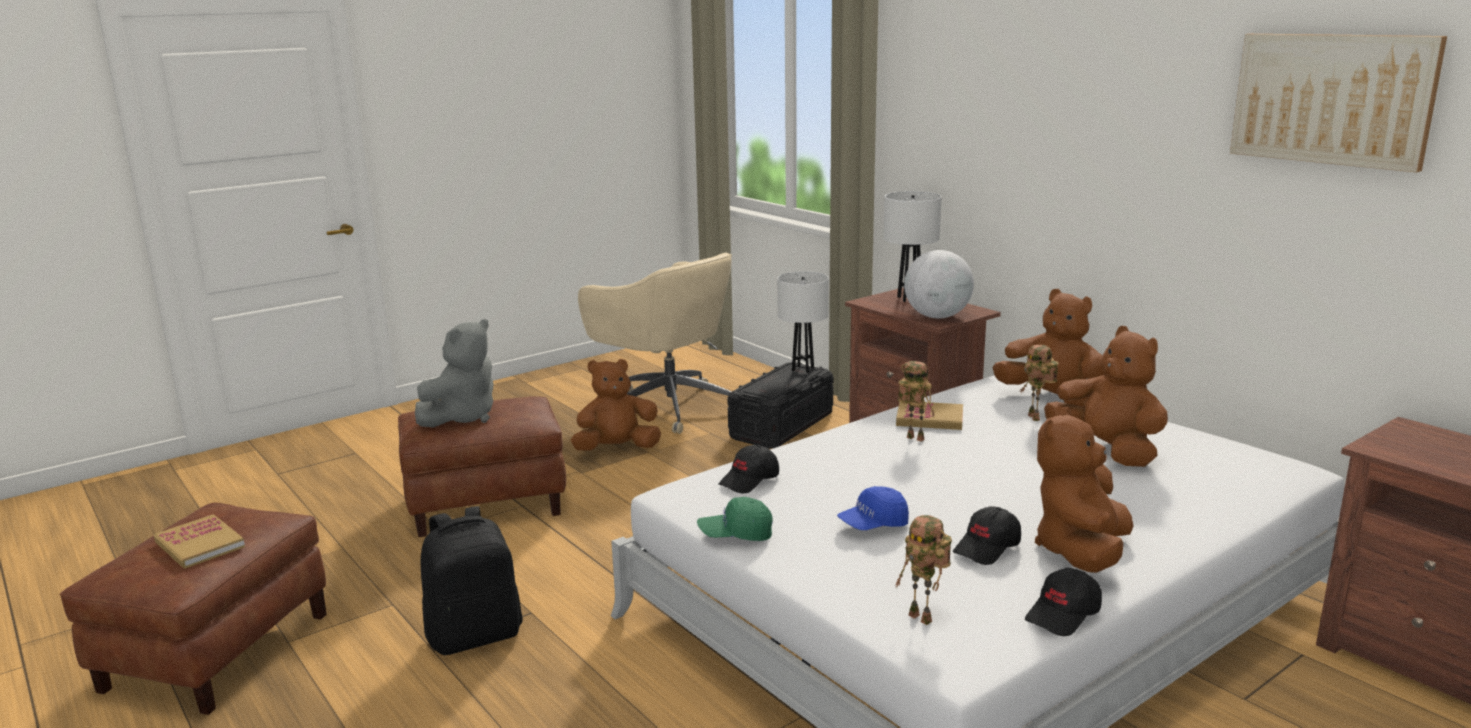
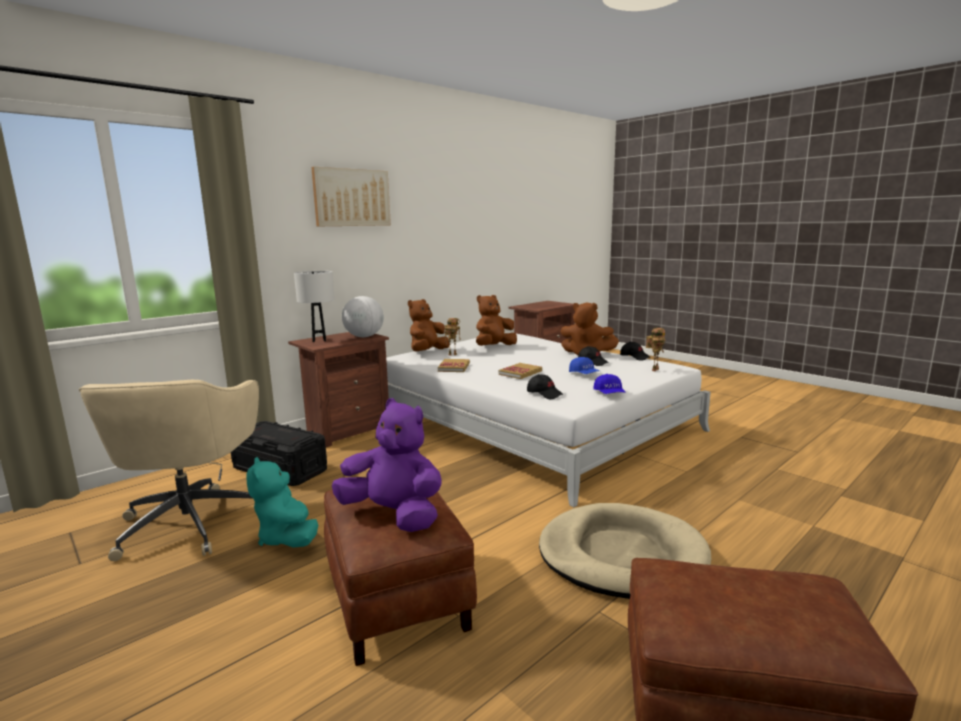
camera: 95 degrees left, 5 degrees down
(200, 545) = (752, 596): book -> book (520, 373)
(462, 417) = (394, 515): grey plush toy -> purple plush toy
(475, 635) = (621, 555): black backpack -> beige dog bed
(617, 449) = (287, 538): brown plush toy -> turquoise plush toy
(667, 406) = (191, 521): beige office chair -> beige office chair turned 135 degrees clockwise
(736, 534) = (609, 394): green cap -> blue cap
(802, 369) = (257, 426): white table lamp -> none
(913, 439) = (483, 369): toy robot -> none
(1332, 99) = (474, 200): picture -> picture (352, 198)

